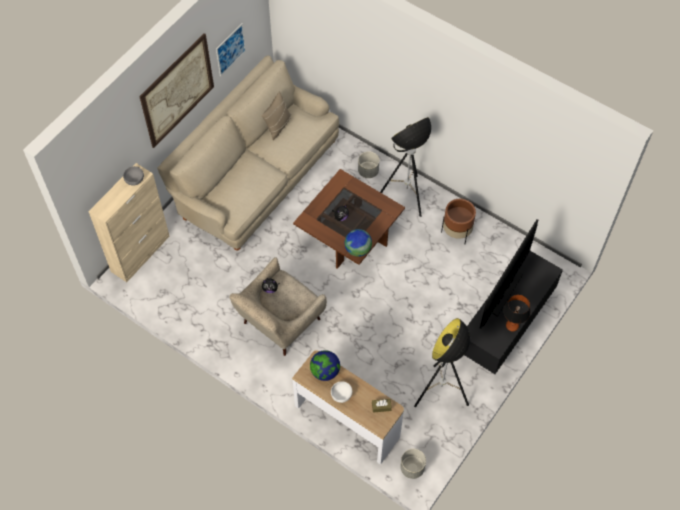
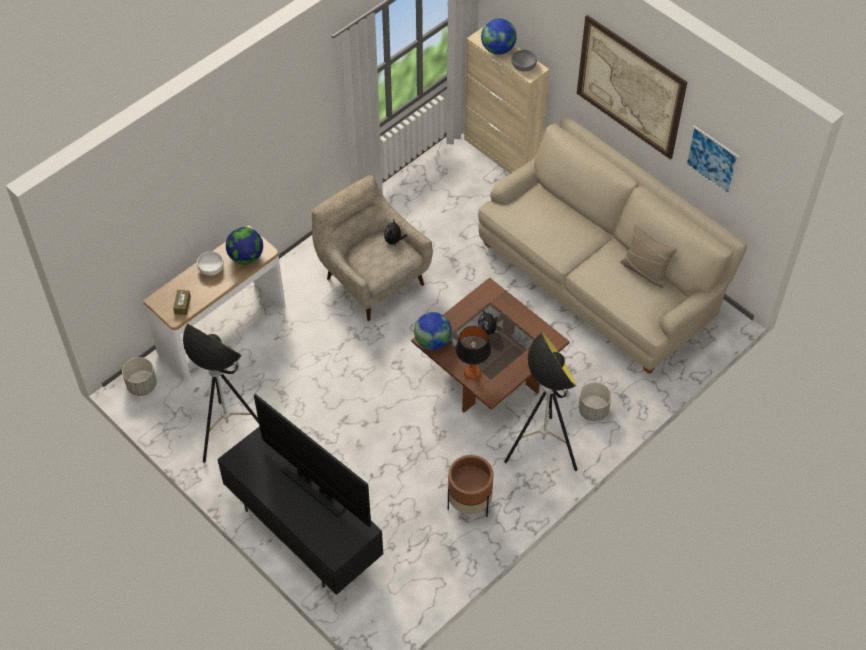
camera: 100 degrees right, 5 degrees down
(116, 199) = (498, 49): none -> globe
(512, 326) = (261, 485): table lamp -> table lamp (472, 373)

